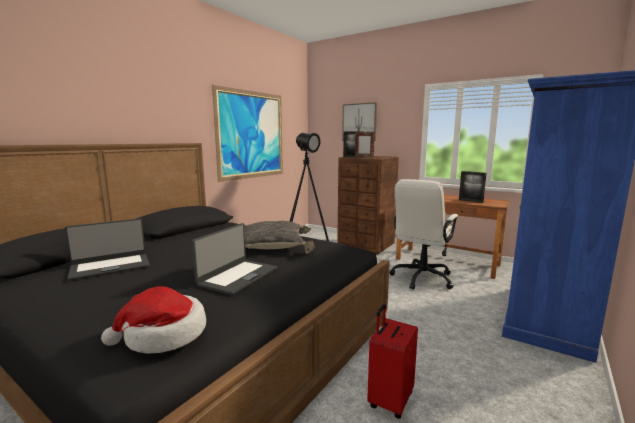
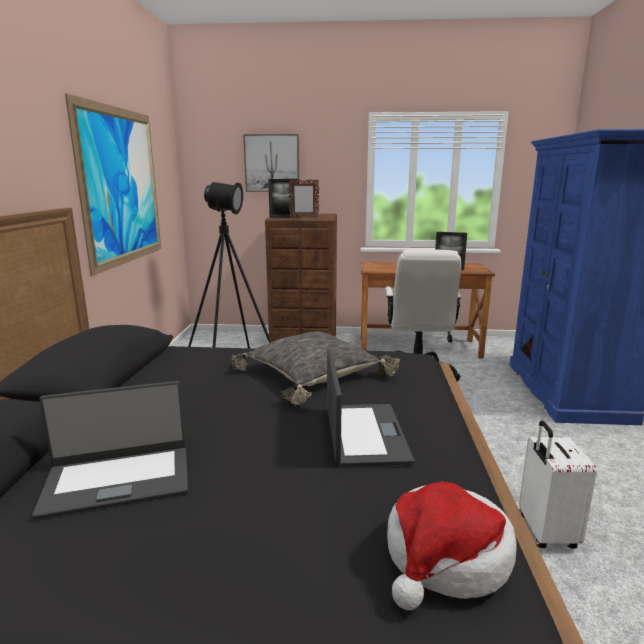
camera: 30 degrees left, 5 degrees up
(110, 266) = (118, 479): laptop -> laptop turned 45 degrees clockwise
(389, 400) = (545, 532): red suitcase -> white suitcase

